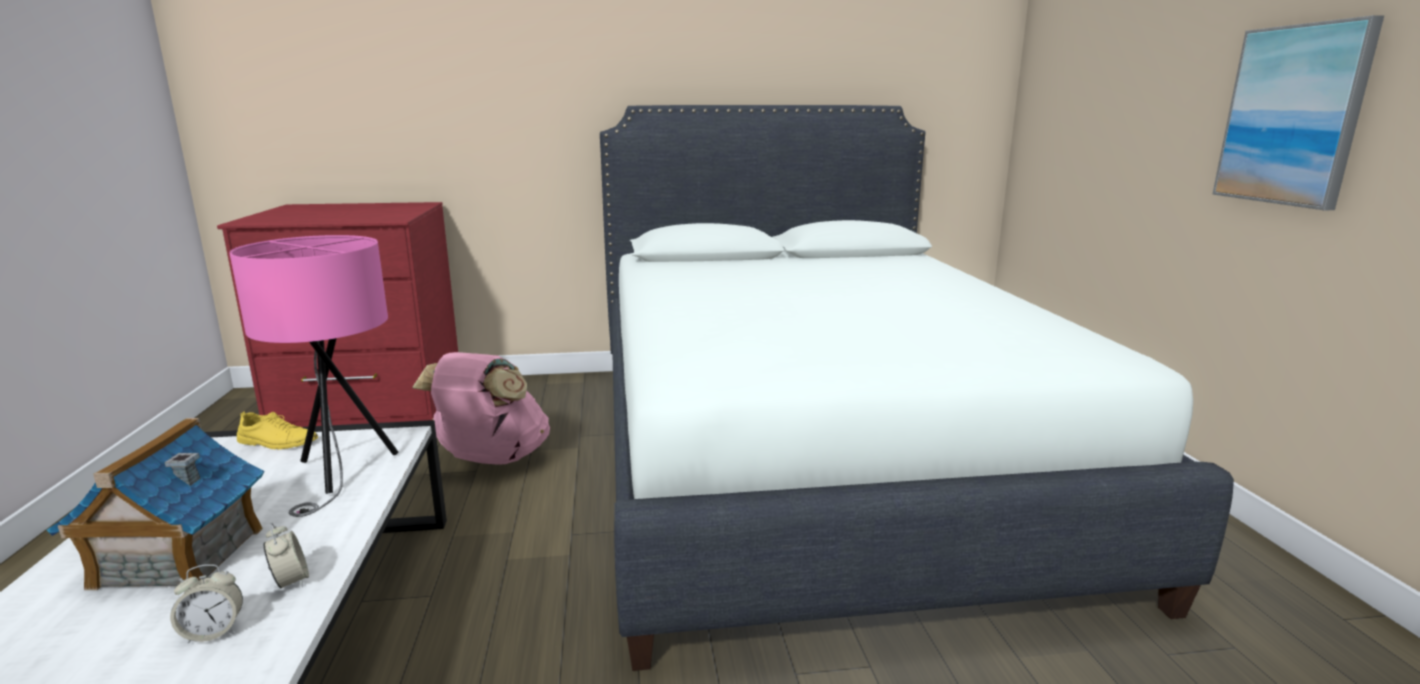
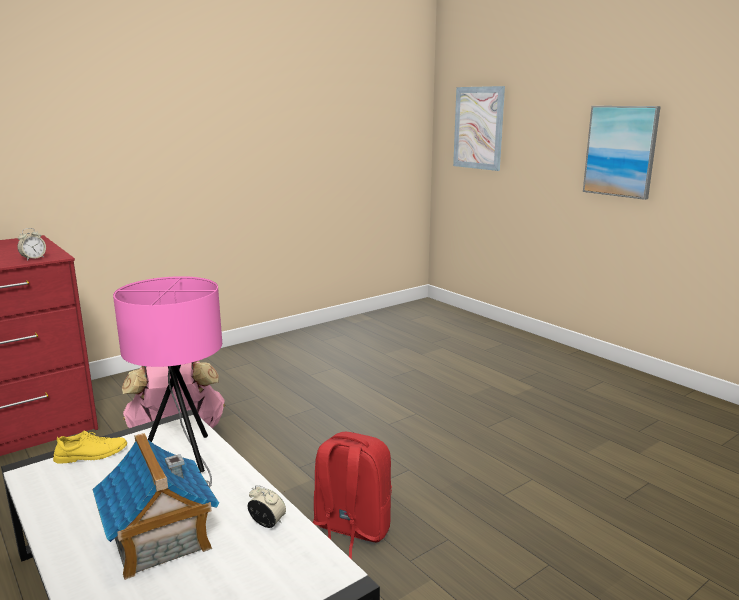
camera: 30 degrees left, 0 degrees up
(213, 632) = (267, 562): alarm clock -> alarm clock (33, 258)
(535, 639) = (350, 529): none -> red backpack
(814, 458) = (396, 382): white bed -> none
(1072, 90) = (478, 128): none -> picture

